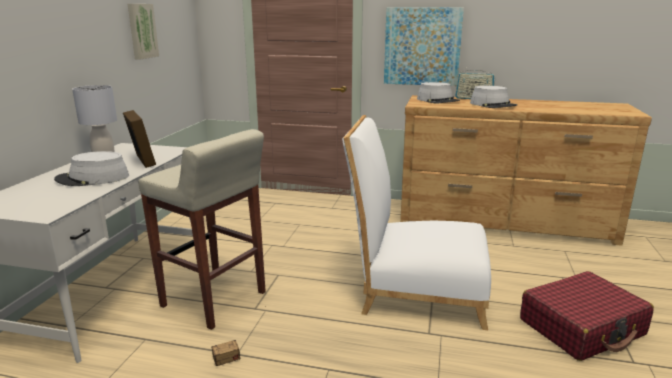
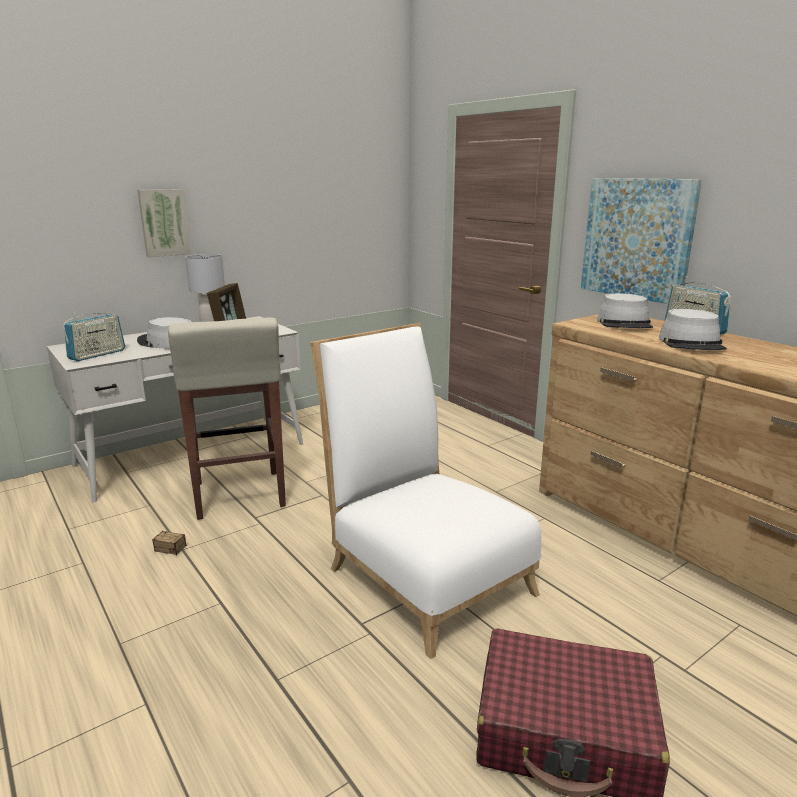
camera: 40 degrees right, 0 degrees up
(44, 204) = (97, 354): none -> radio
(141, 31) = (310, 202): picture -> picture (164, 222)

